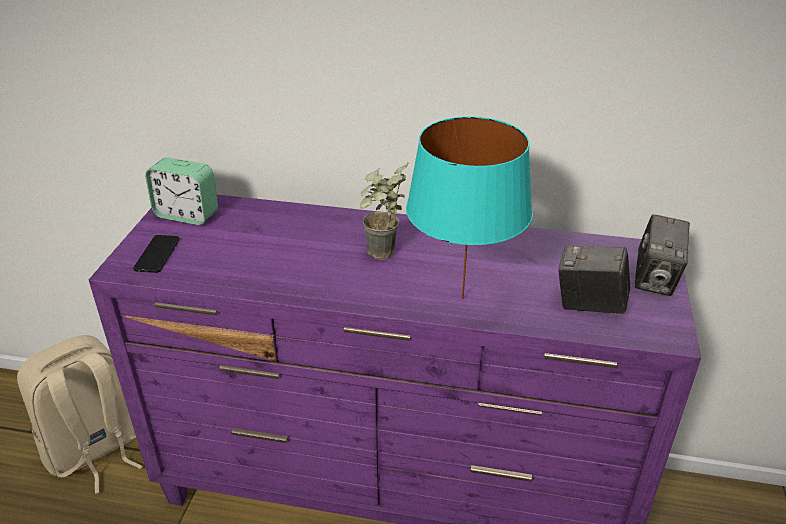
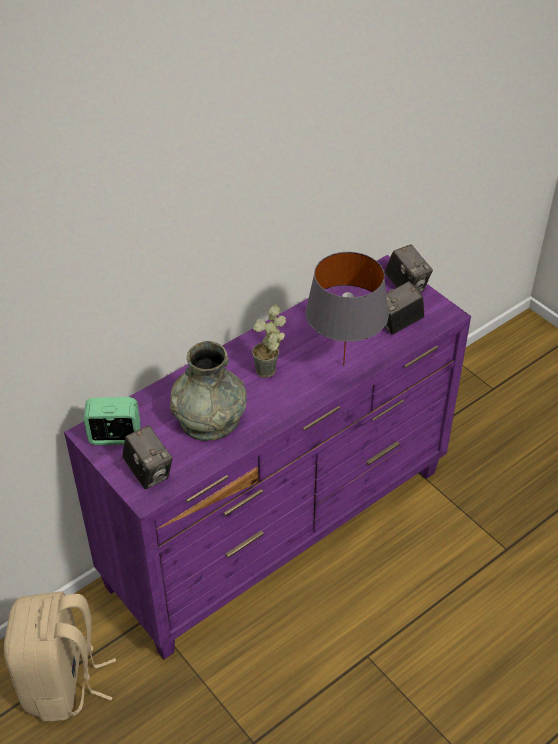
camera: 50 degrees left, 10 degrees up
(157, 254) = (149, 472): phone -> camera
(187, 215) = (115, 437): alarm clock -> alarm clock turned 150 degrees counterclockwise
(271, 252) = (209, 418): none -> grey vase
(463, 298) = (343, 364): turquoise table lamp -> grey table lamp

